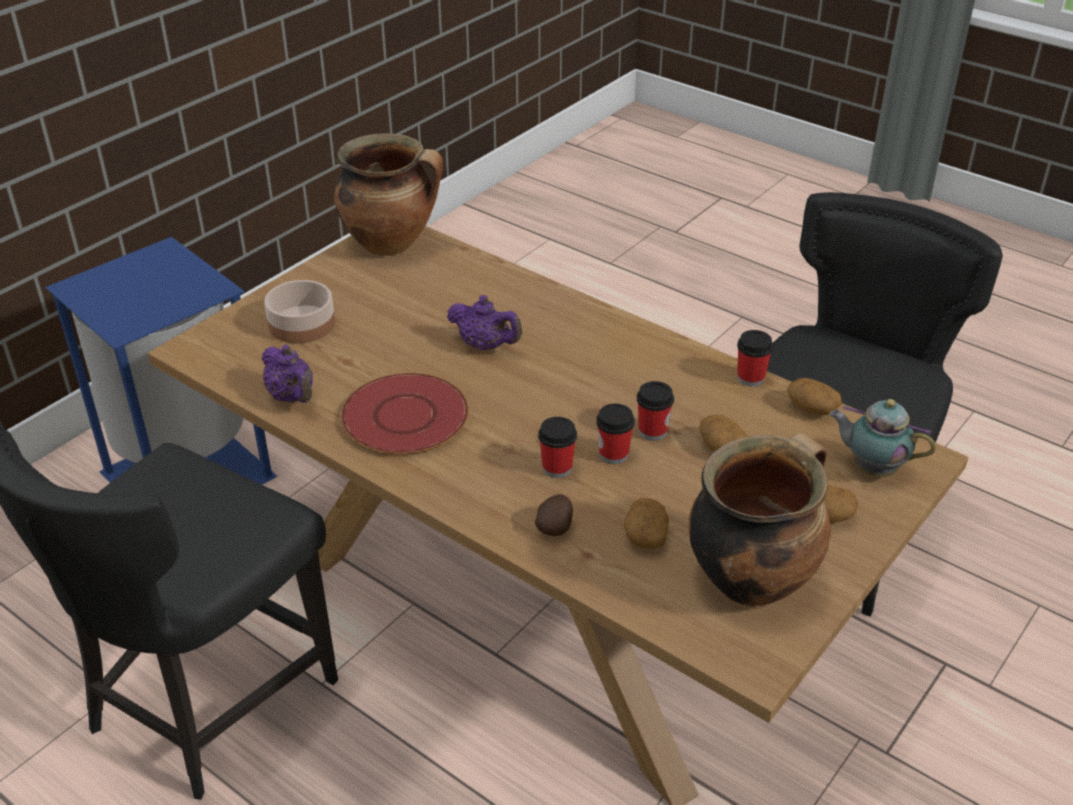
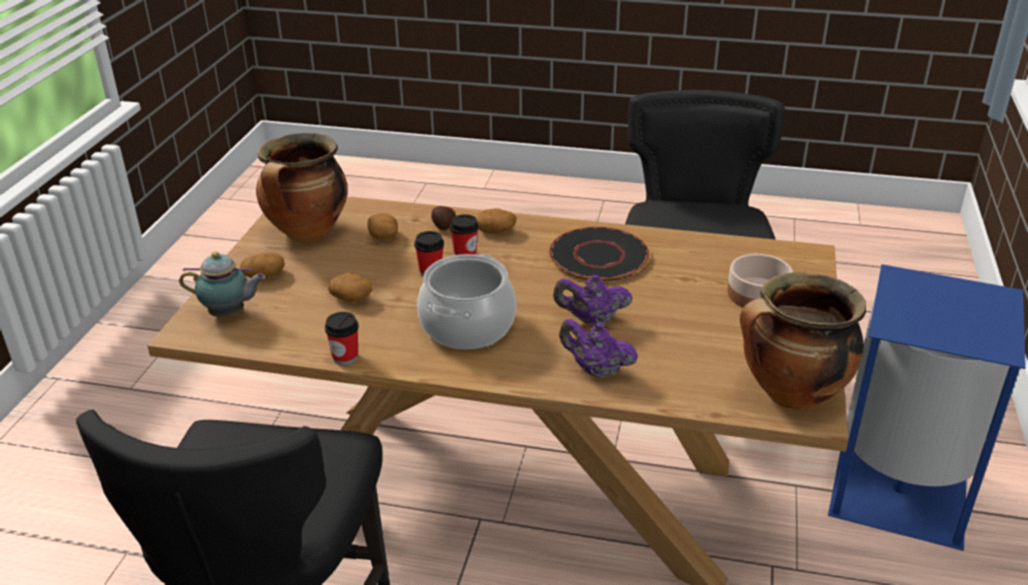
camera: 155 degrees right, 5 degrees down
(292, 397) = (690, 246): purple teapot -> purple teapot (596, 370)
(405, 417) = (598, 255): red plate -> black plate
(612, 376) = (467, 326): none -> cooking pot
(652, 431) = (410, 294): cup -> none
(811, 408) = (285, 347): potato -> potato (496, 230)

